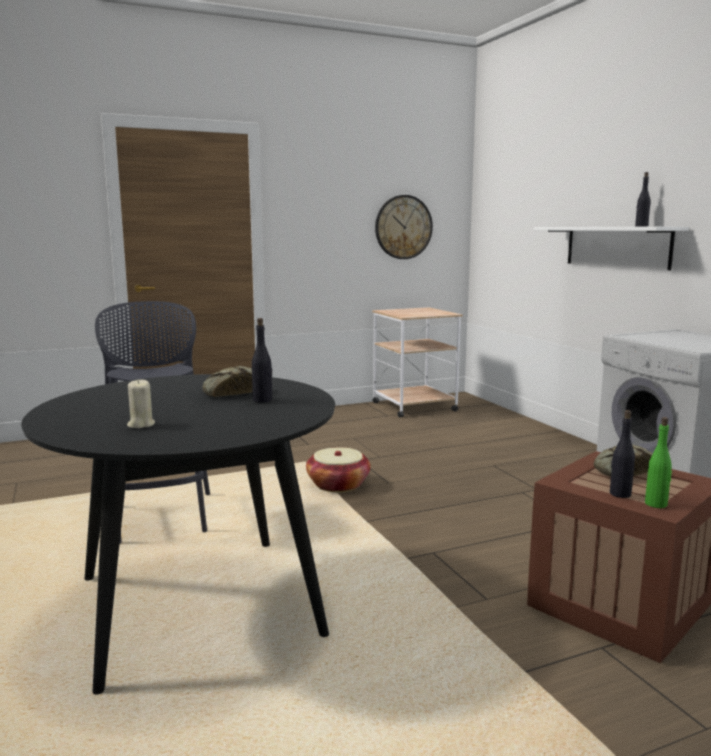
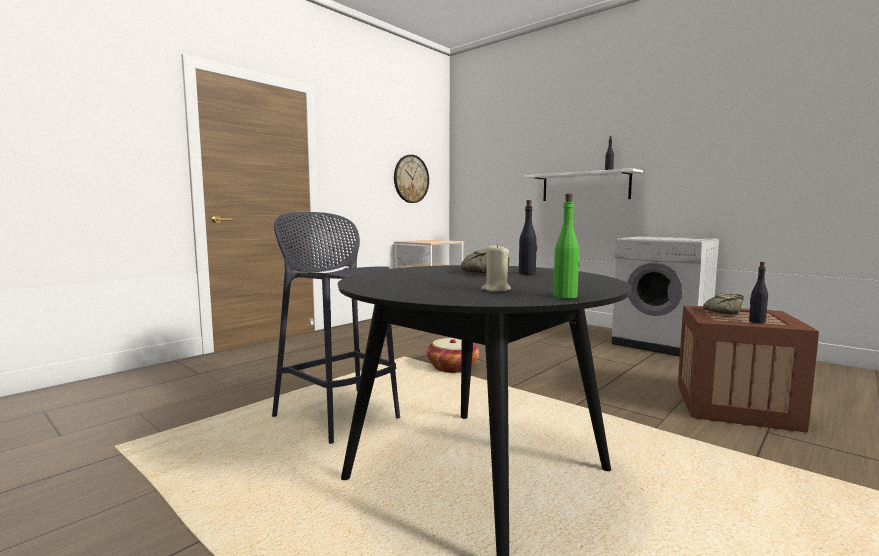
camera: 25 degrees left, 5 degrees down
(656, 504) = (786, 323): green bottle -> green bottle (565, 296)

